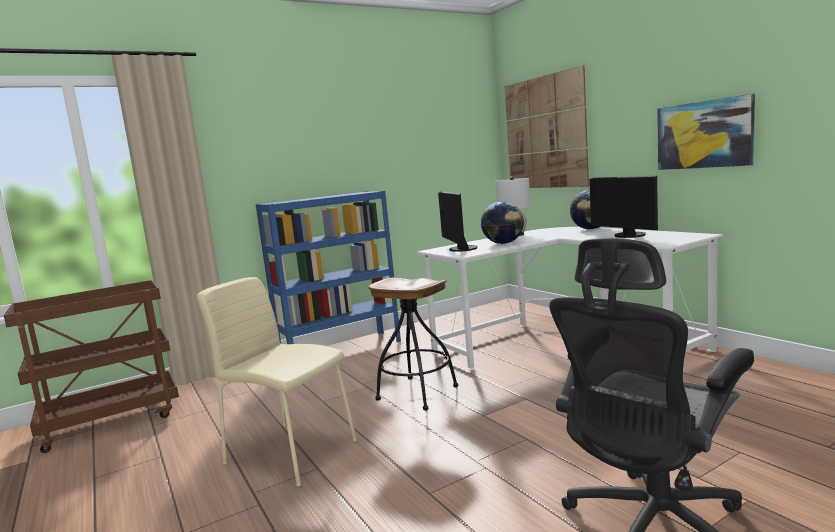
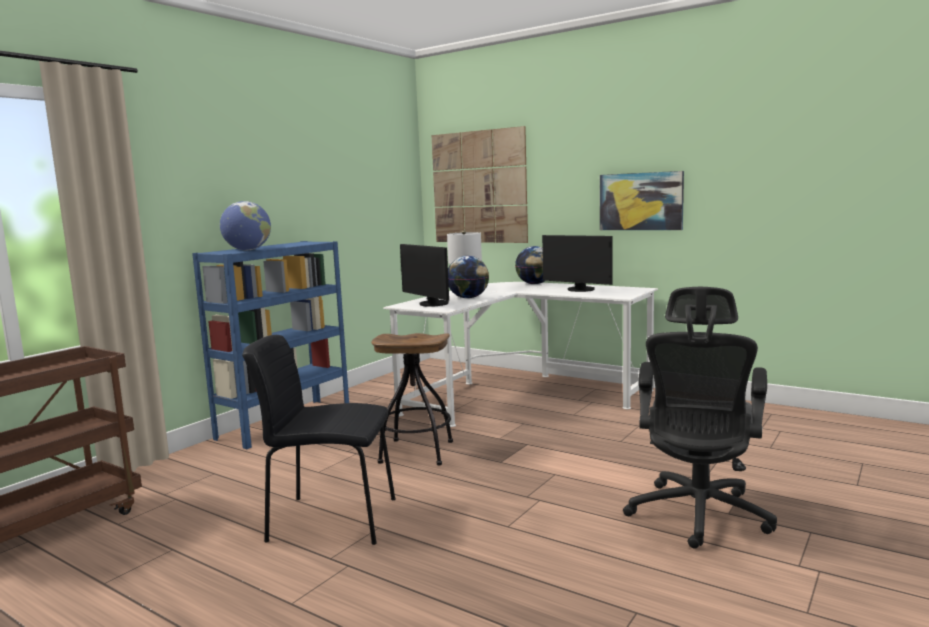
camera: 25 degrees left, 0 degrees up
(287, 451) = (328, 519): beige chair -> black chair
(296, 200) = (248, 250): none -> globe

